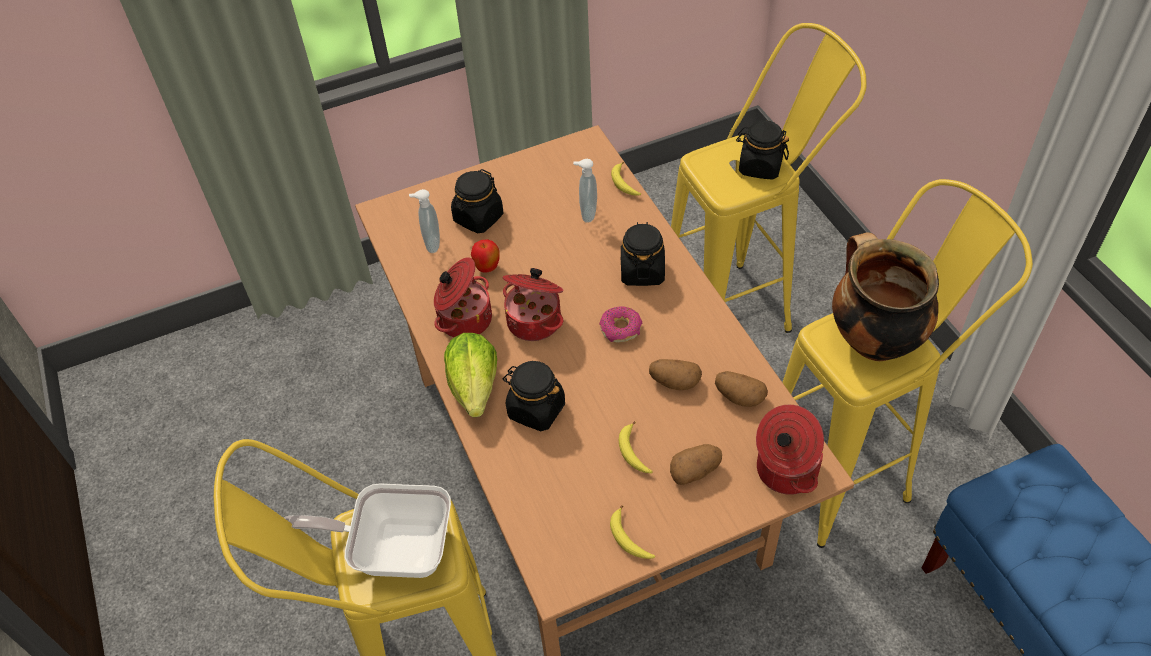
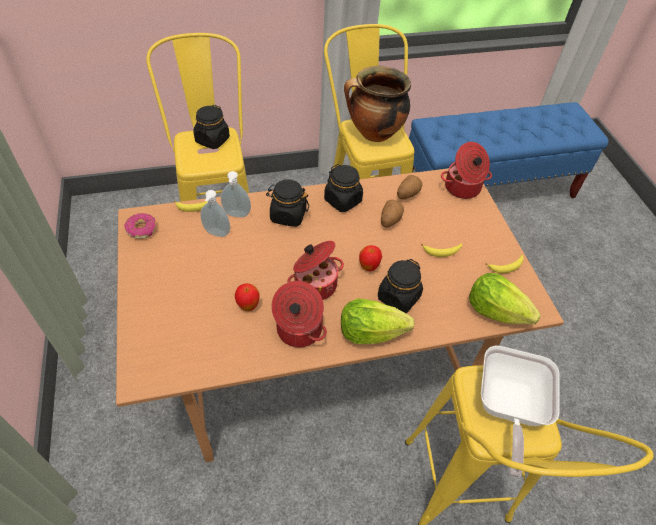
camera: 85 degrees left, 0 degrees up
(431, 244) = (202, 343): soap dispenser -> soap dispenser (236, 215)
(478, 218) = (186, 304): black jar -> black jar (343, 200)
(540, 526) = (495, 311): none -> lettuce
(578, 370) = (368, 267): none -> apple
(621, 329) = (337, 237): donut -> donut (142, 229)
(695, 471) = (459, 226): potato -> none

